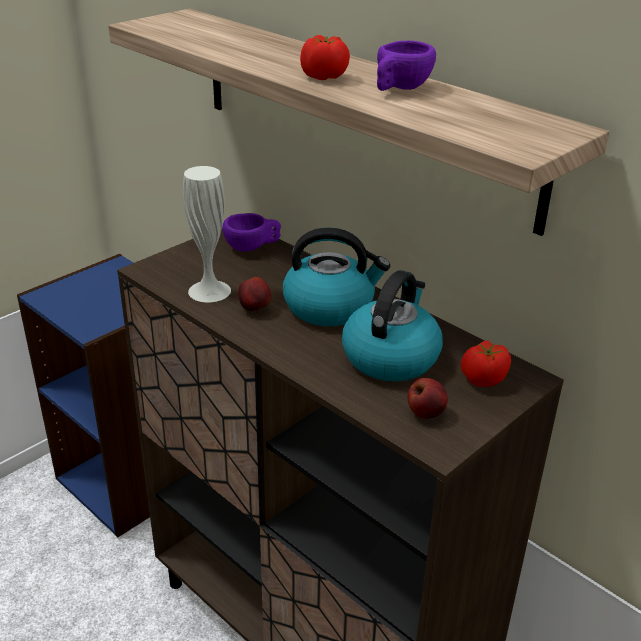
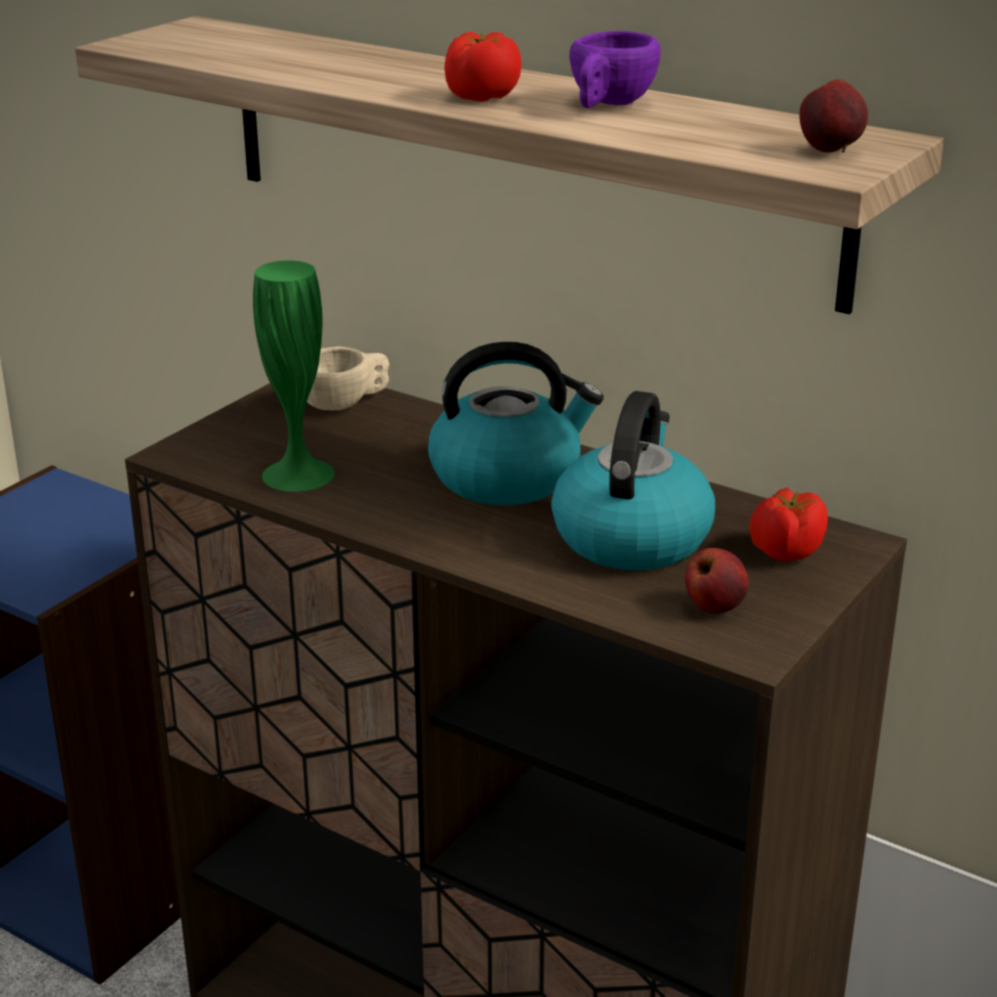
camera: 10 degrees left, 5 degrees down
(209, 291) = (298, 474): white vase -> green vase
(252, 247) = (344, 404): purple cup -> beige cup
(255, 309) = (386, 493): apple -> apple (831, 151)

